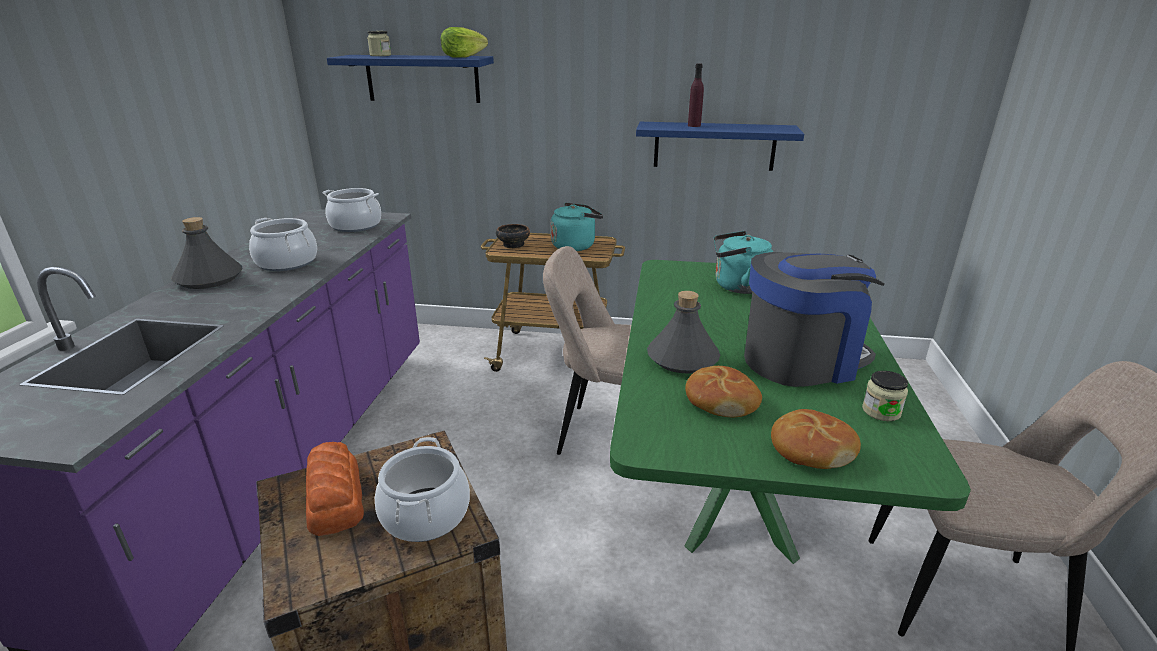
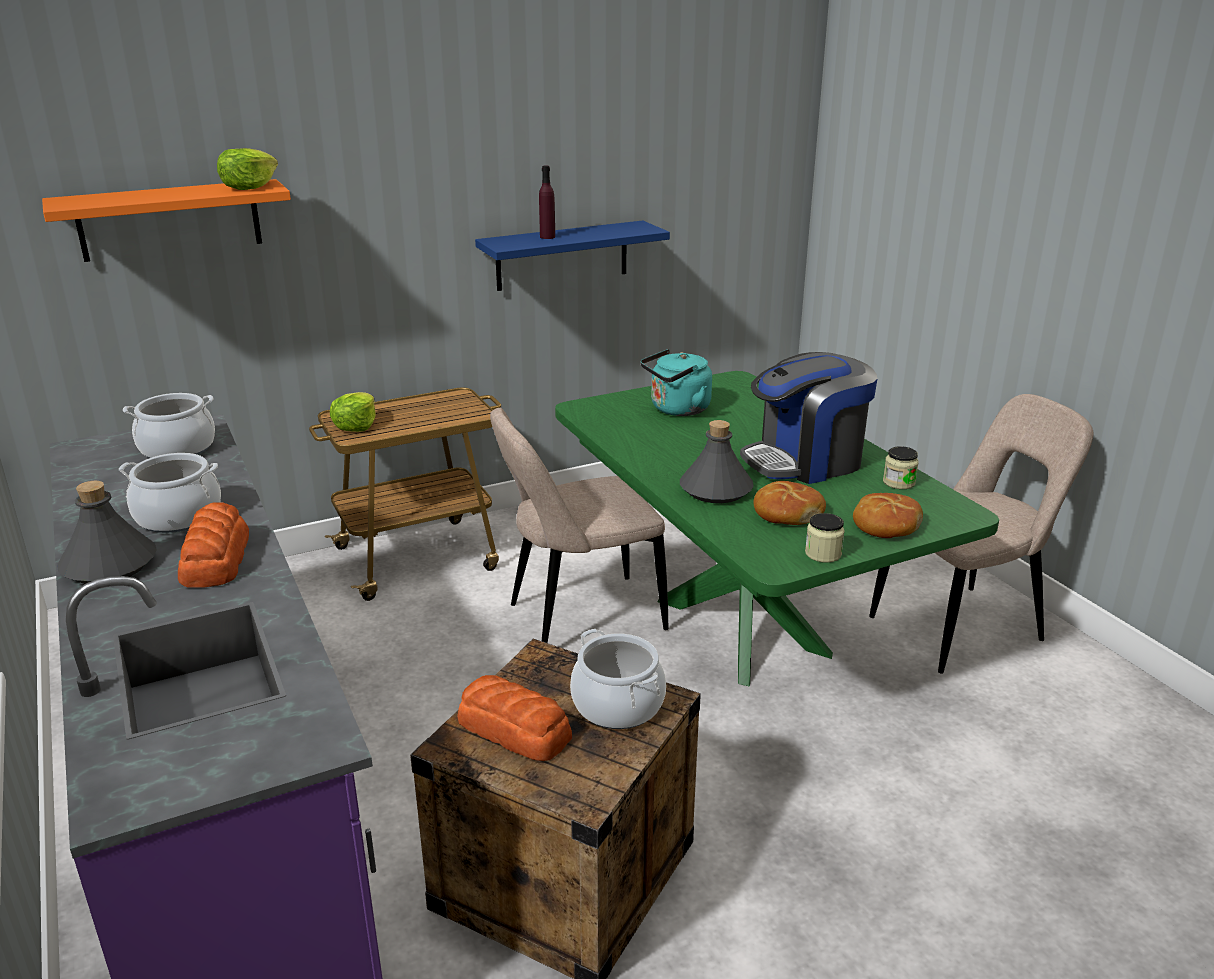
camera: 35 degrees left, 0 degrees up
(256, 292) = (215, 559): none -> bread
(380, 55) = (109, 196): jar -> jar (823, 554)
(422, 78) = (170, 220): blue shelf -> orange shelf
(513, 245) = (356, 426): bowl -> lettuce
(575, 246) = (434, 408): turquoise kettle -> none
(801, 360) = (805, 461): coffee machine -> coffee machine turned 150 degrees counterclockwise

